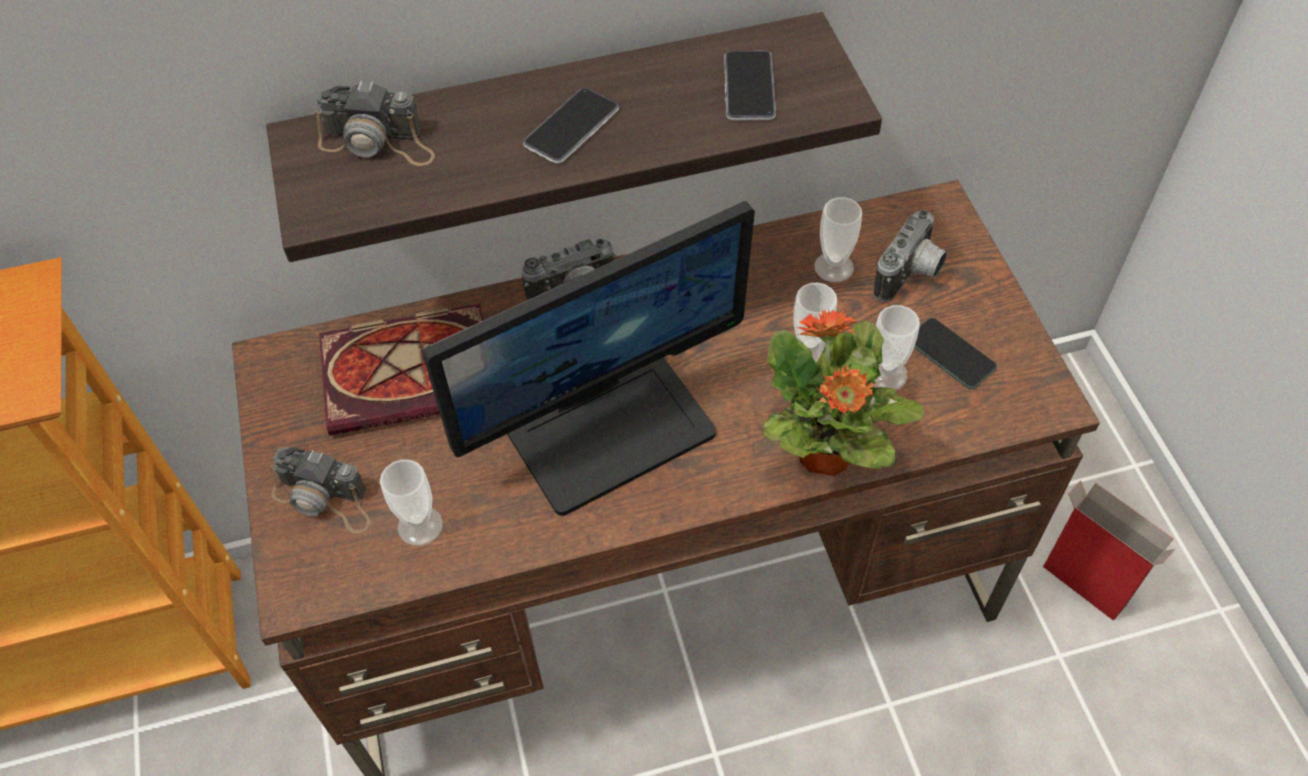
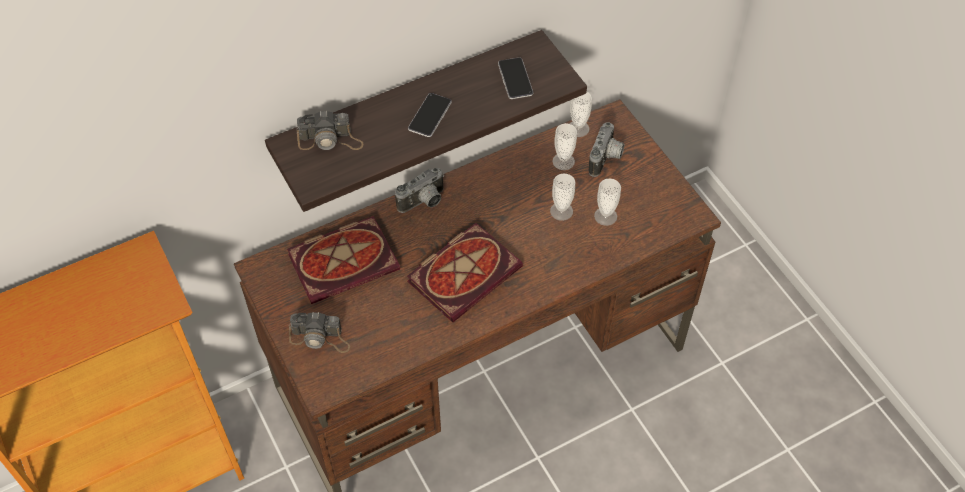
camera: 15 degrees left, 0 degrees up
(420, 525) = (378, 342): cup -> cup (578, 128)
(610, 428) = (465, 272): monitor -> book
(824, 456) = (583, 265): potted plant -> none
(950, 354) = (637, 199): phone -> none
(1081, 585) = (727, 320): cardboard box -> none

